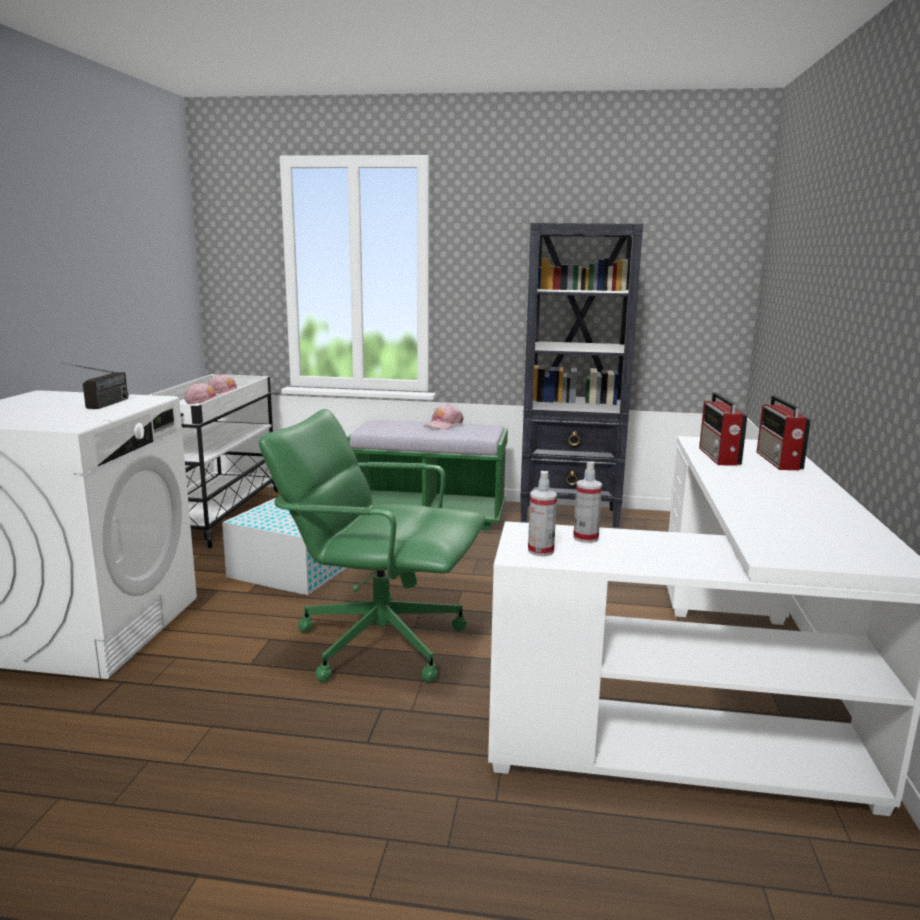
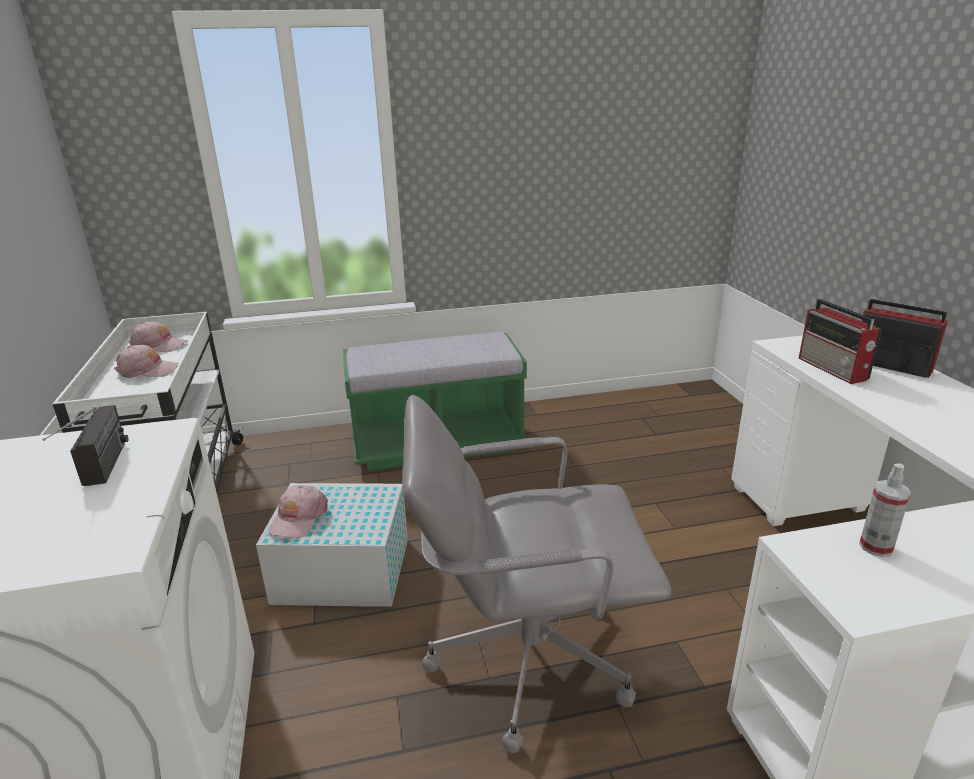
camera: 20 degrees left, 10 degrees up
(379, 641) = (526, 657): green office chair -> grey office chair
(443, 425) = (443, 343): pink cap -> pink cap (298, 518)
(540, 551) = (867, 590): spray bottle -> none
(570, 518) = (579, 415): black bookcase -> none
(778, 461) = (889, 365): radio -> radio turned 150 degrees clockwise

